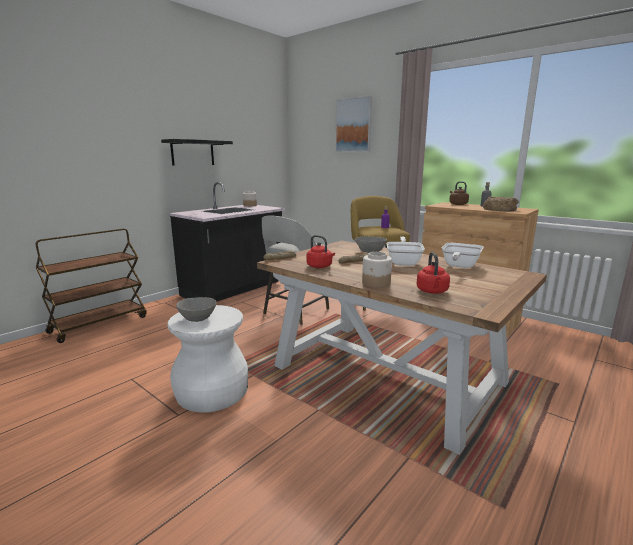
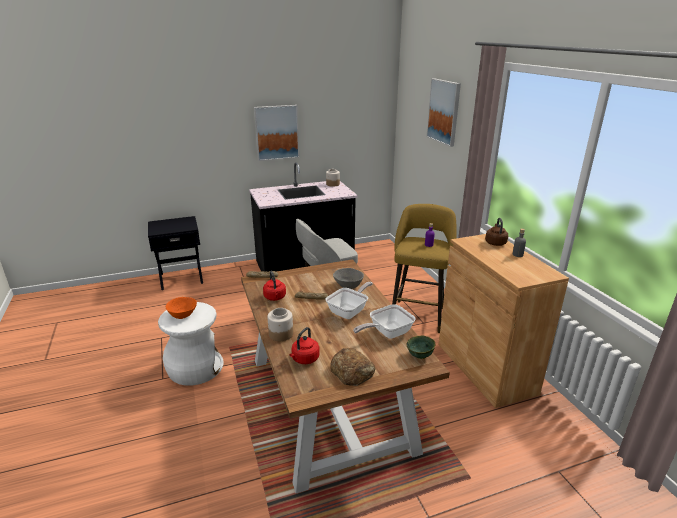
camera: 30 degrees right, 10 degrees up
(99, 324) = (181, 277): brown cart -> black nightstand
(192, 153) = (277, 132): black shelf -> picture
(198, 318) = (183, 315): grey bowl -> orange bowl
(499, 209) = (514, 268): bread -> bread (352, 370)
(510, 271) = (420, 356): none -> green bowl

